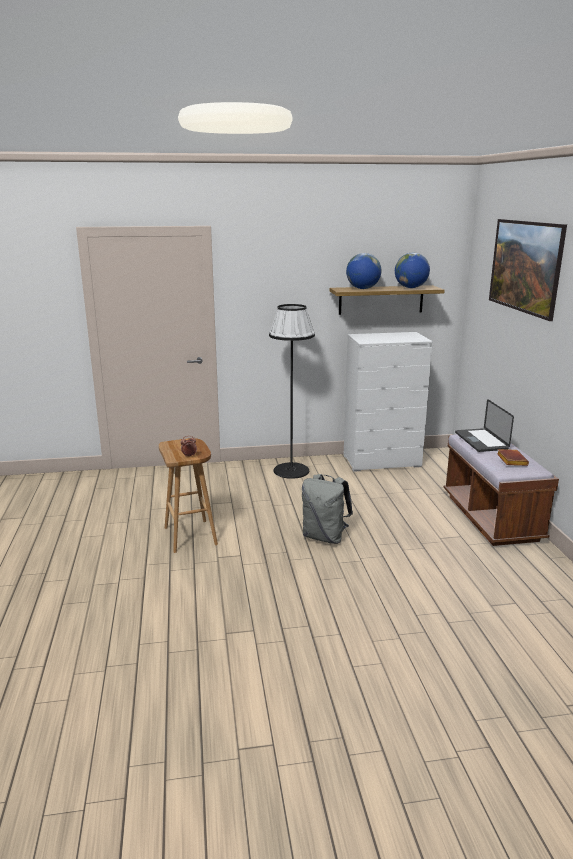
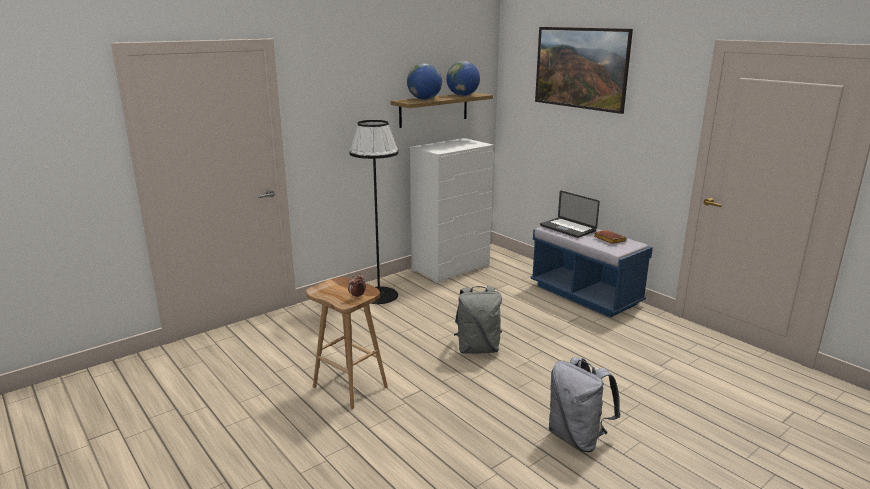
camera: 30 degrees left, 0 degrees up
(326, 638) = (577, 438): none -> grey backpack
(491, 518) = (585, 295): brown bench -> blue bench

